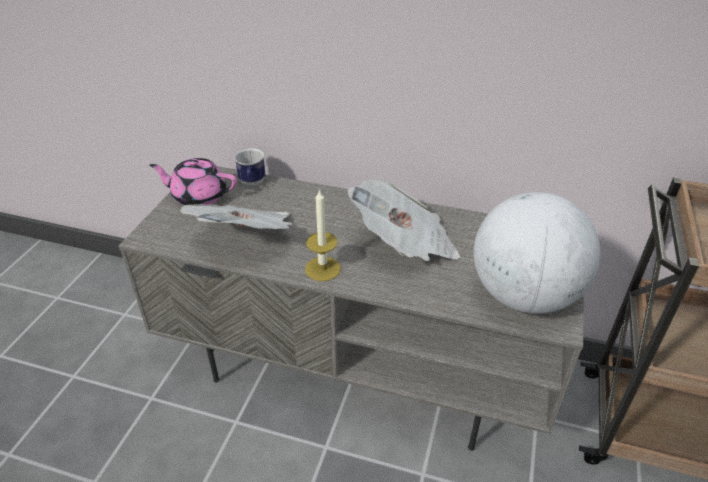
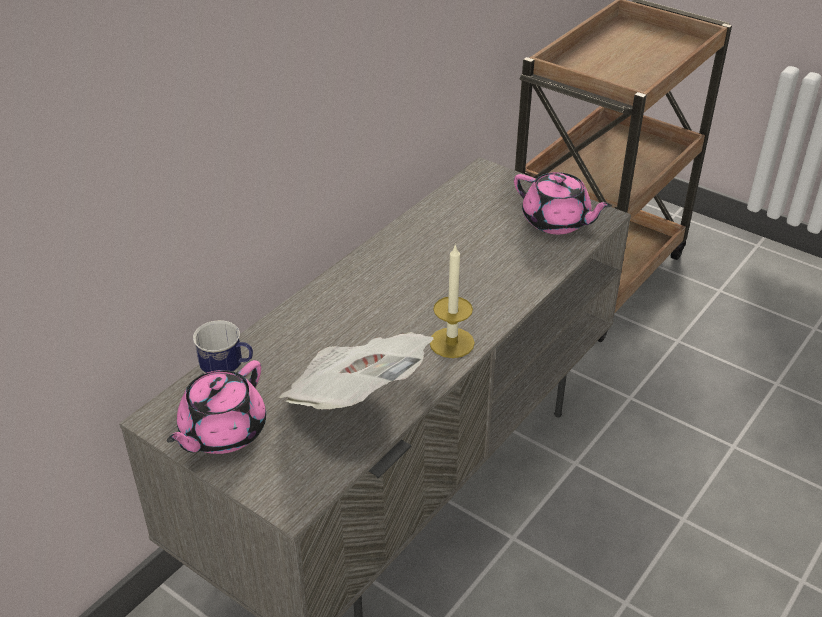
camera: 70 degrees left, 0 degrees up
(404, 244) = (440, 272): newspaper -> none
(524, 296) = (556, 222): globe -> pink teapot

